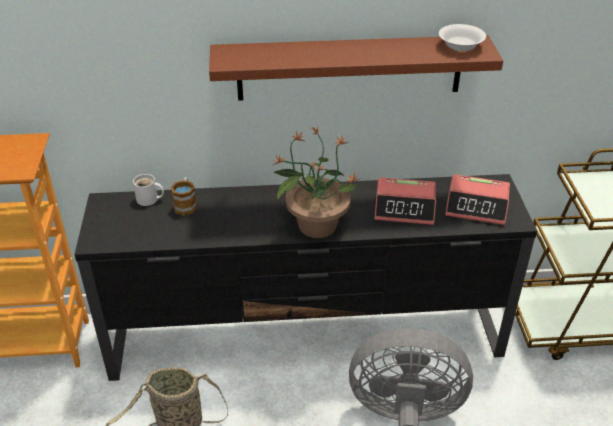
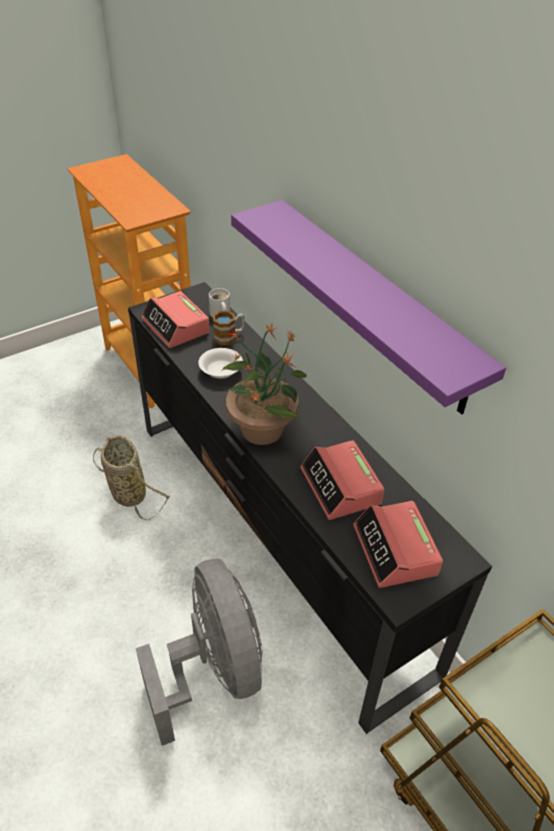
camera: 60 degrees right, 5 degrees up
(139, 231) = (176, 326): none -> alarm clock
(349, 68) = (373, 303): brown shelf -> purple shelf
(460, 46) = (445, 352): white bowl -> white bowl (220, 371)

